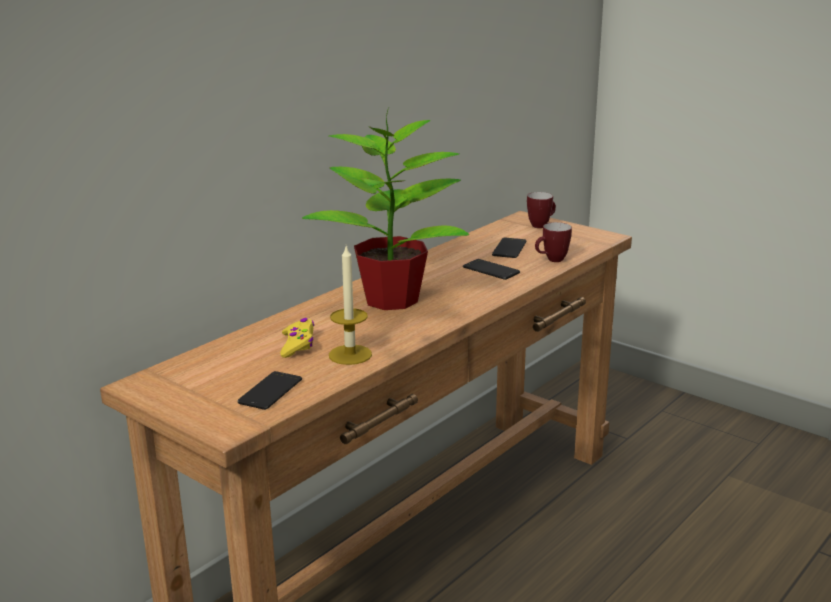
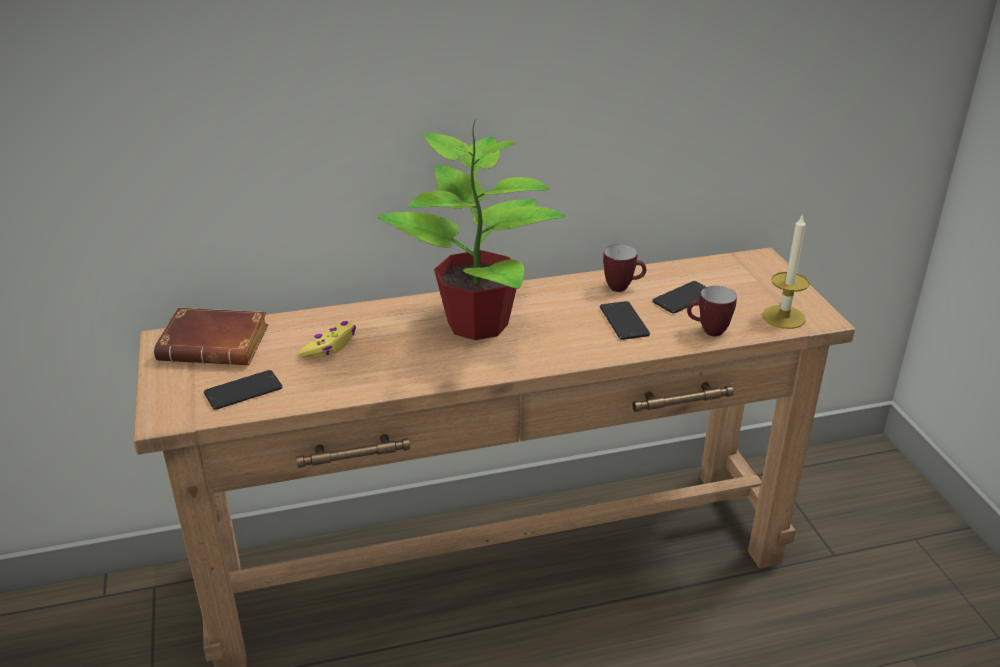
camera: 35 degrees right, 10 degrees up
(195, 372) = (218, 344): none -> brown book
(350, 355) = (356, 377): candle -> candle (783, 317)
(541, 225) = (765, 276): mug -> mug (622, 287)

